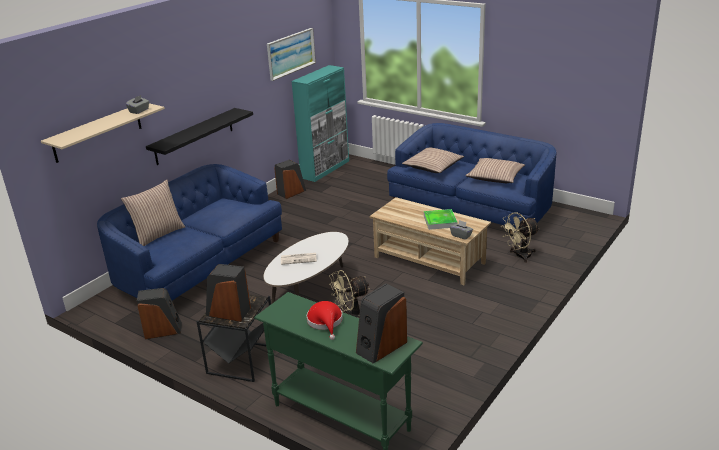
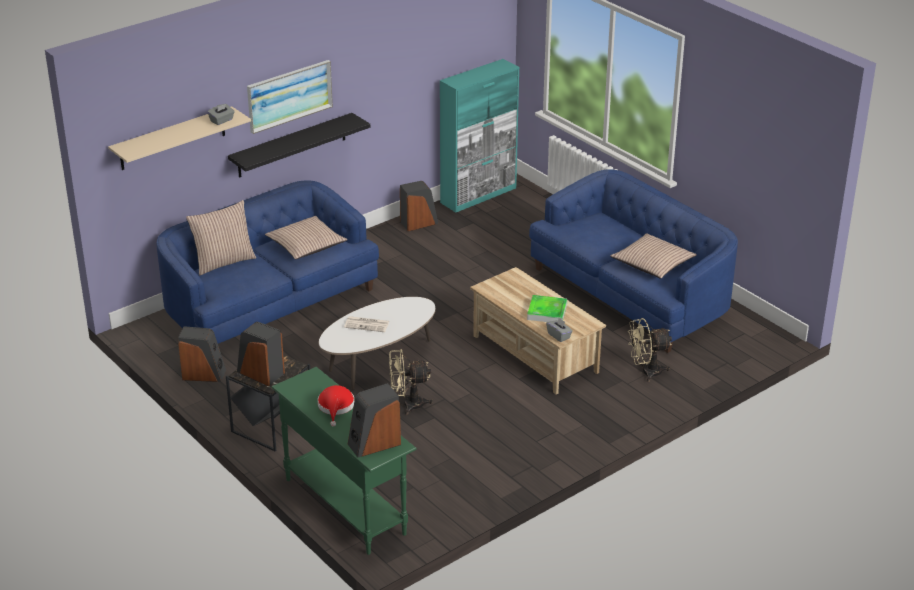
camera: 15 degrees right, 5 degrees up
(291, 53) = (444, 45): picture -> picture (289, 95)
(433, 166) = (586, 231): pillow -> pillow (306, 245)

